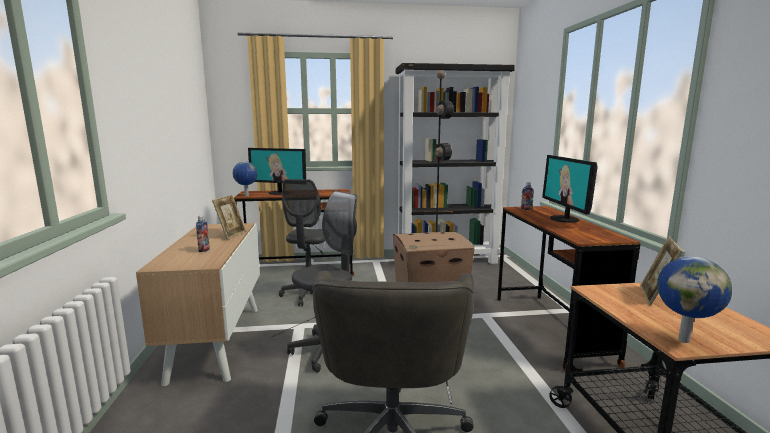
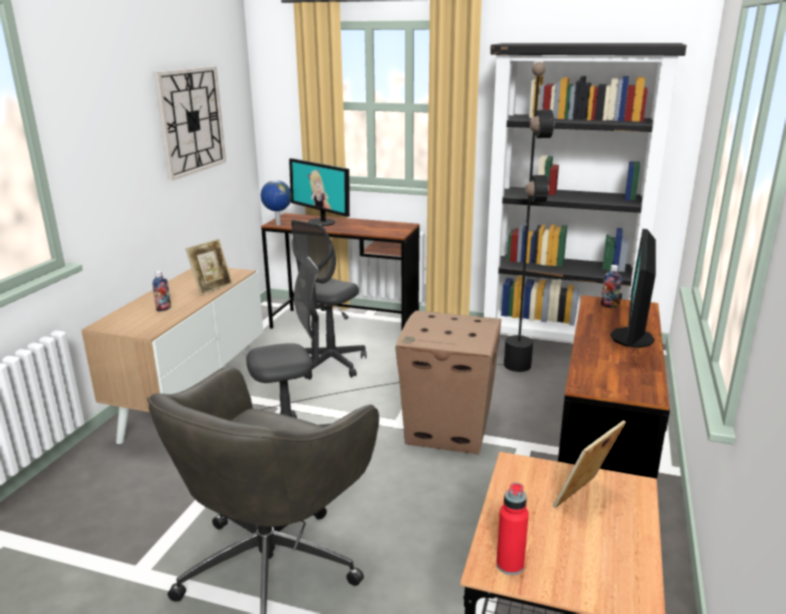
camera: 25 degrees right, 10 degrees up
(180, 111) = (191, 121): none -> wall clock
(684, 340) = (510, 565): globe -> red bottle

